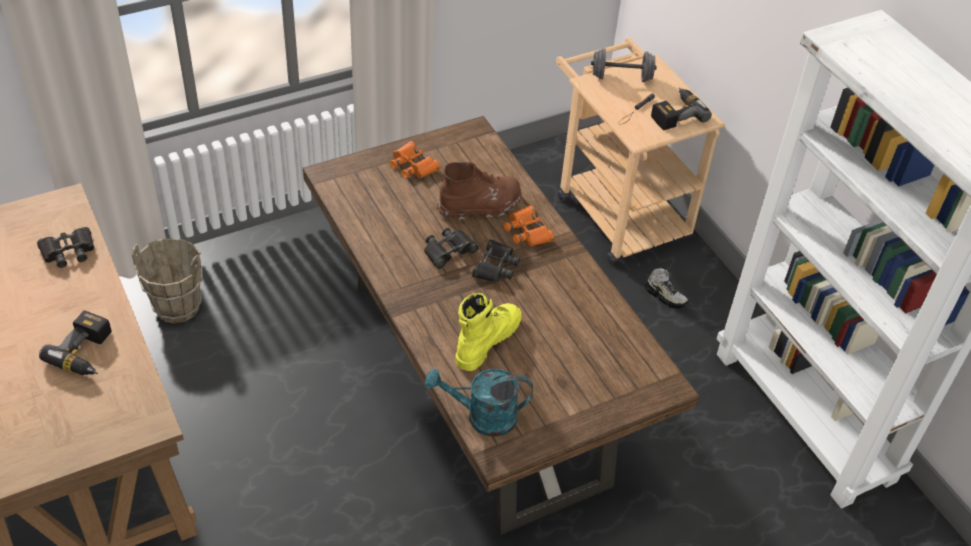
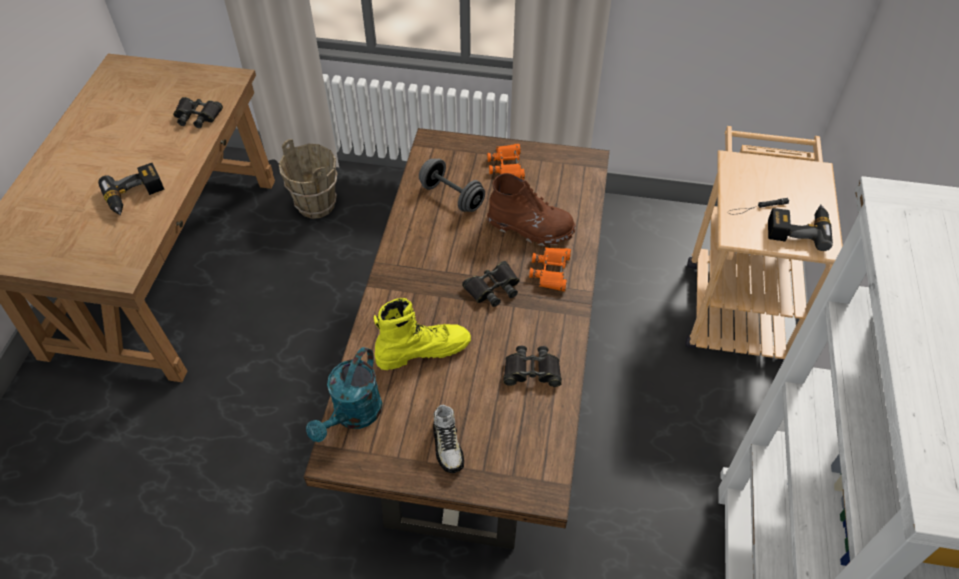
camera: 40 degrees right, 5 degrees up
(448, 251) = (466, 254): black binoculars -> black binoculars (532, 371)
(482, 417) = (353, 416): turquoise watering can -> turquoise watering can turned 105 degrees counterclockwise
(621, 77) = (771, 170): grey dumbbell -> grey dumbbell (452, 196)
(665, 296) = (714, 404): shoe -> shoe (448, 446)

